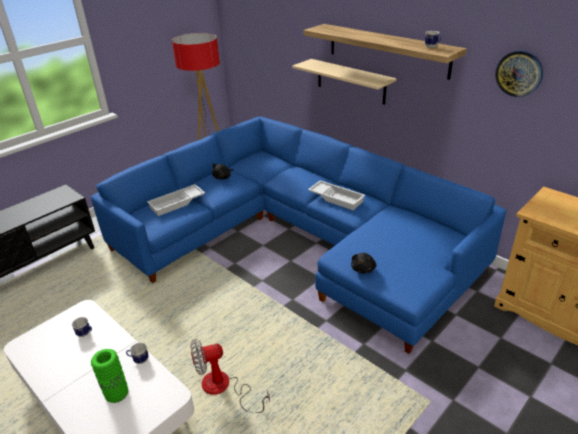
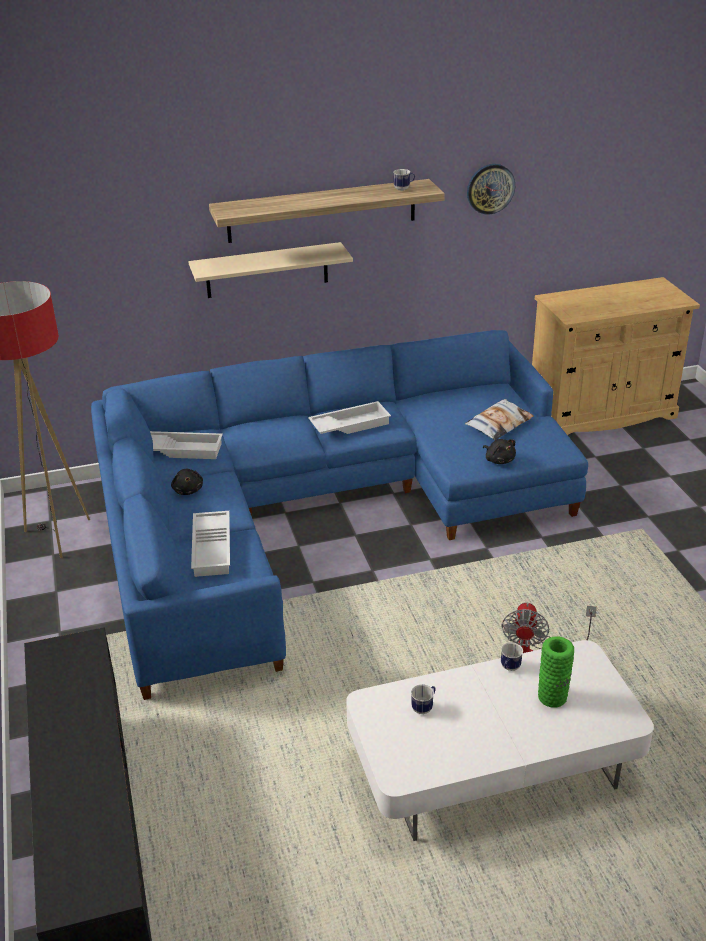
camera: 60 degrees left, 0 degrees up
(259, 162) = (182, 449): none -> white tray
(405, 252) = (499, 424): none -> pillow

